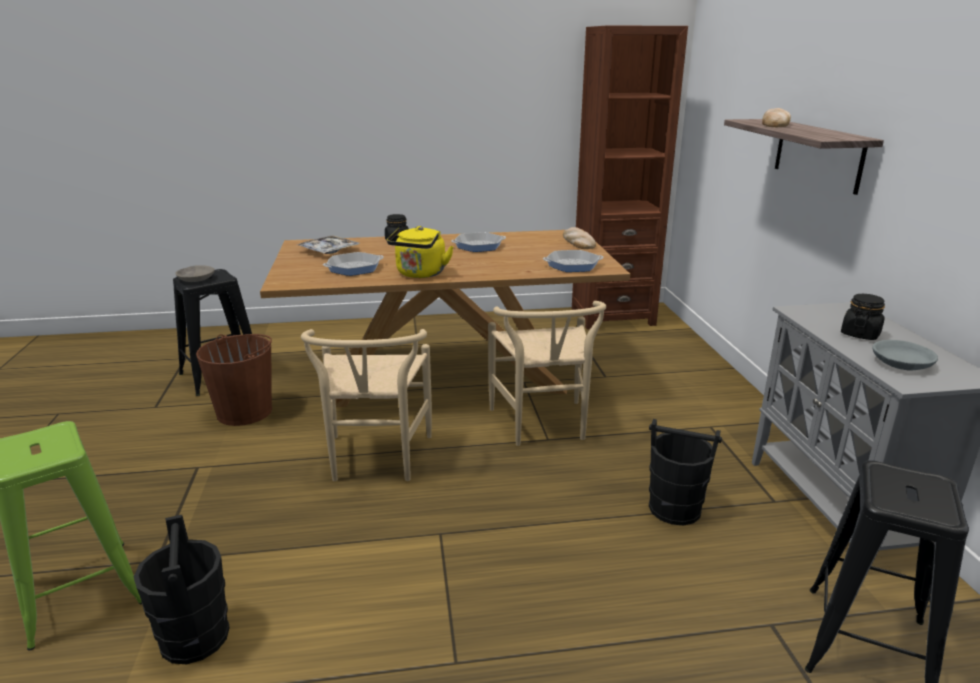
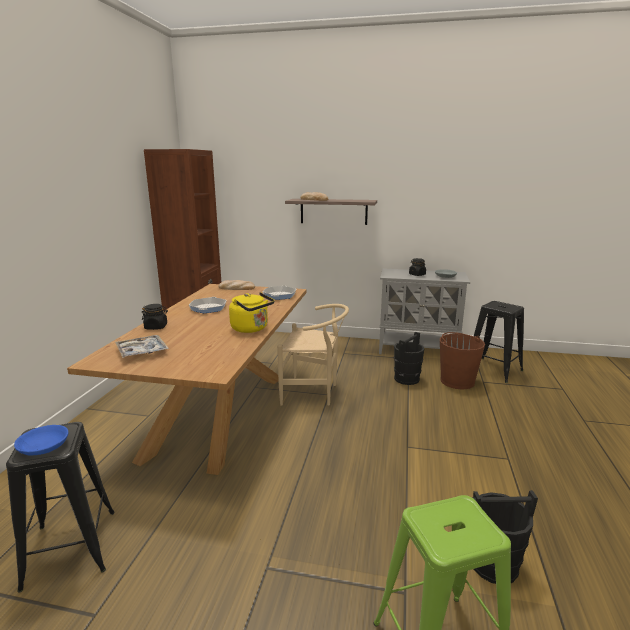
camera: 70 degrees left, 5 degrees down
(196, 279) = (43, 447): grey bowl -> blue bowl
(245, 412) = (180, 529): brown bucket -> brown bucket (457, 381)
(354, 268) = (209, 346): frying pan -> none
(375, 461) = (317, 460): beige chair -> none

